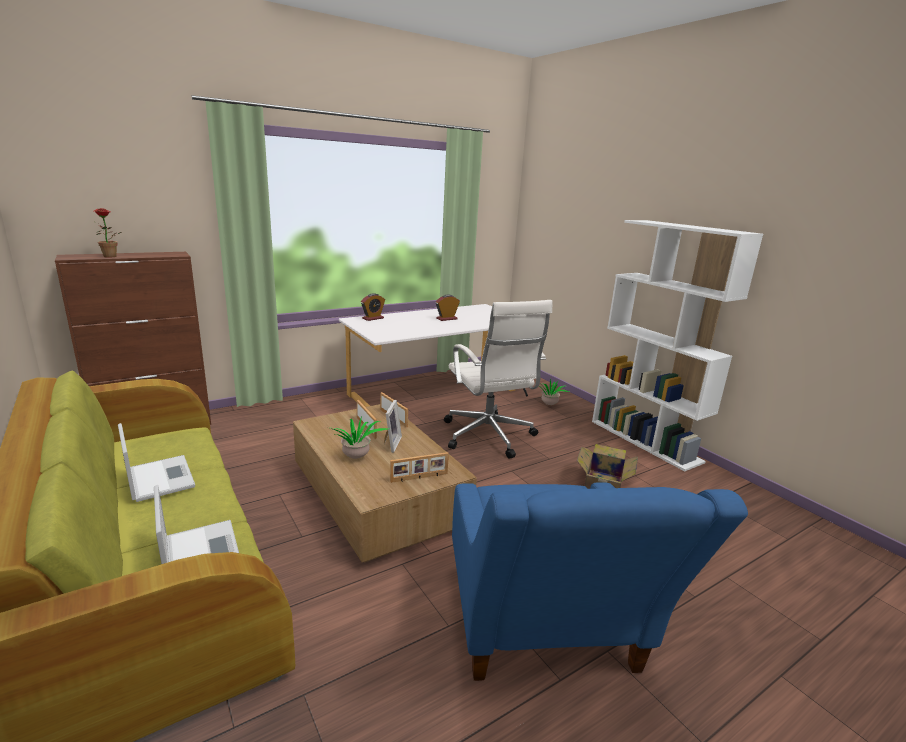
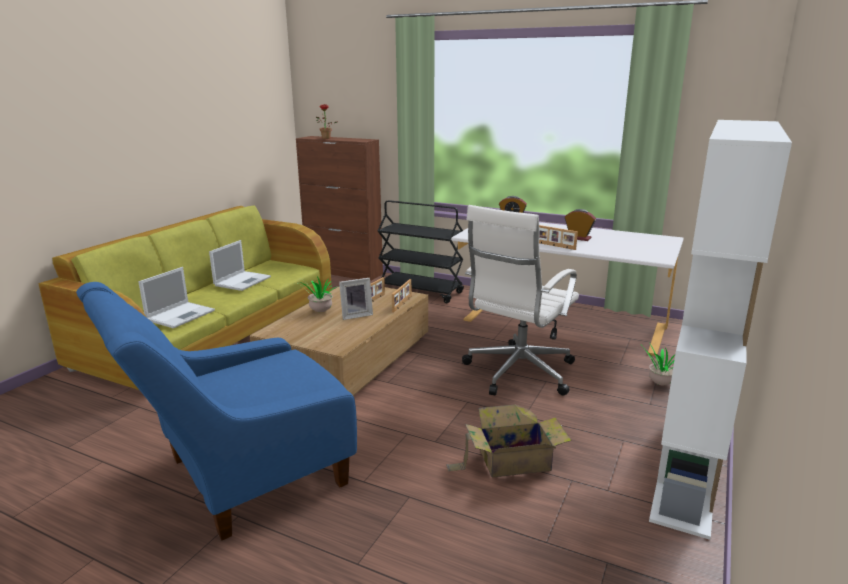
camera: 60 degrees right, 0 degrees up
(287, 413) = (421, 292): none -> black cart
(419, 478) = (315, 338): picture frame -> picture frame (554, 246)

